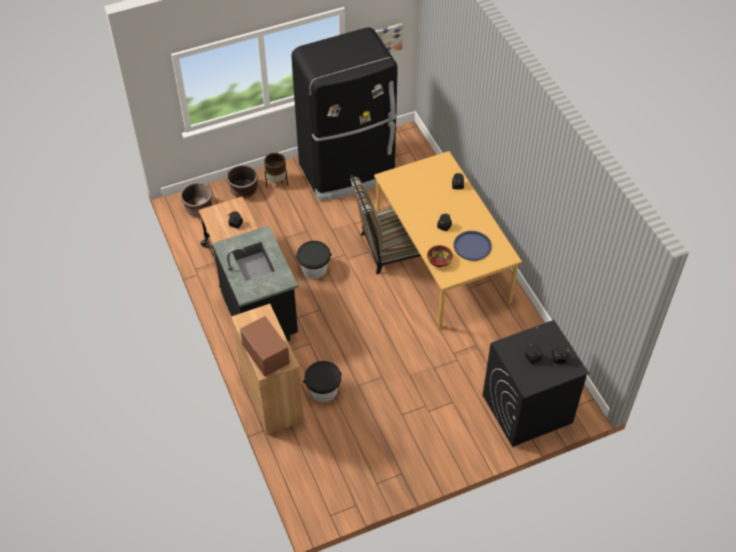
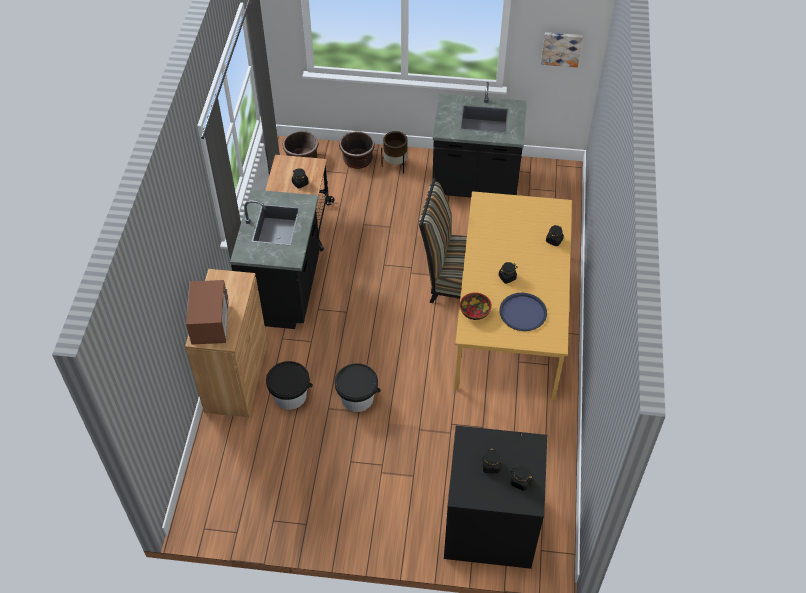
camera: 30 degrees right, 0 degrees up
(314, 269) = (370, 268): black bucket -> black bucket (357, 398)
(348, 171) = (475, 185): black fridge -> black counter

